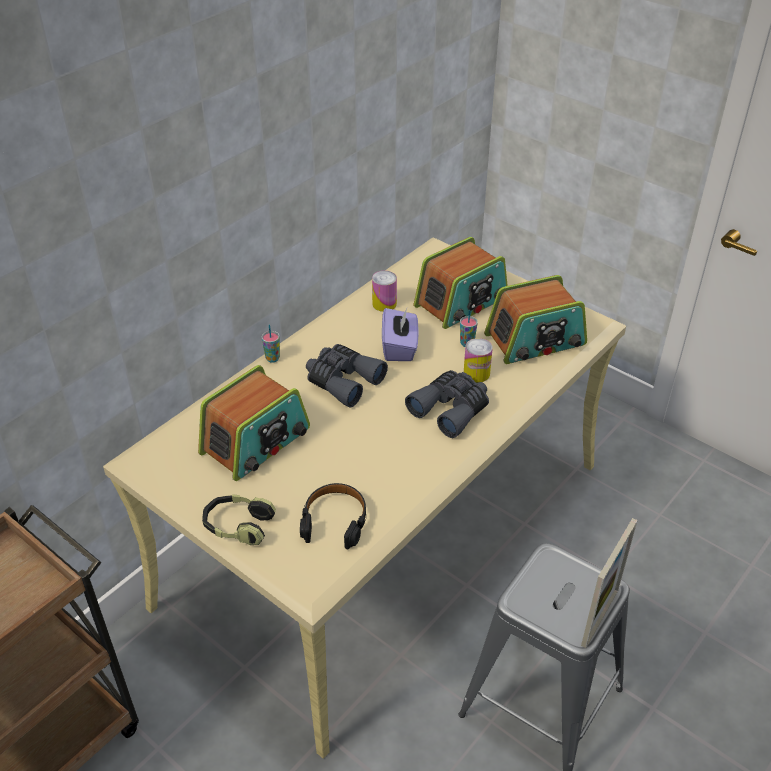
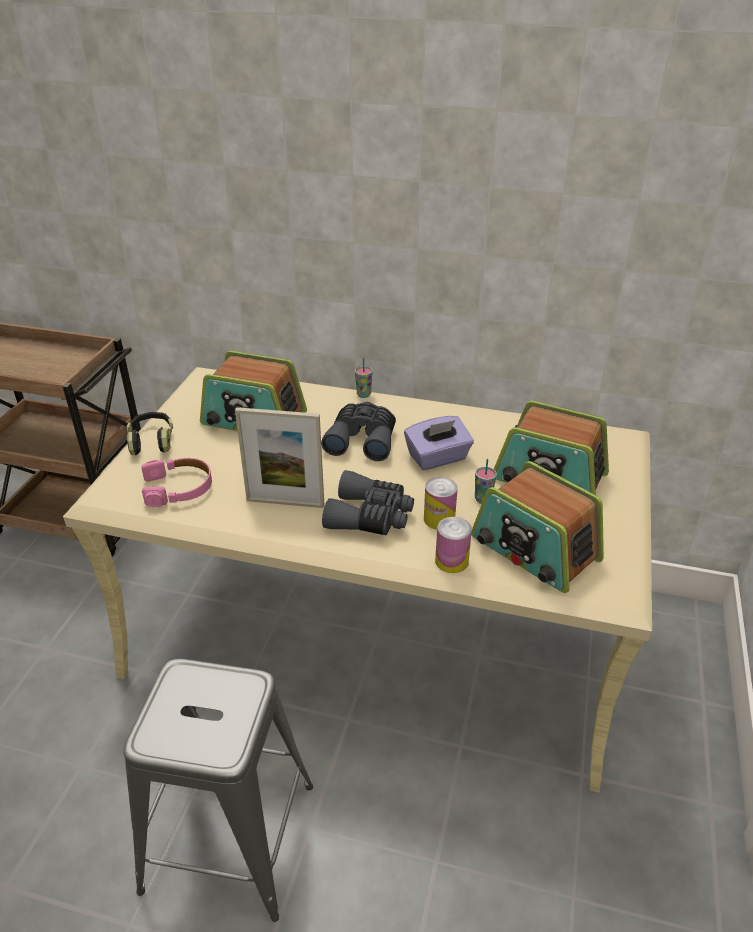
camera: 65 degrees right, 5 degrees down
(335, 520) = (178, 488): black headphones -> pink headphones
(384, 304) = (496, 430): can -> can (451, 561)
(600, 617) = (179, 753): picture frame -> picture frame (285, 503)

